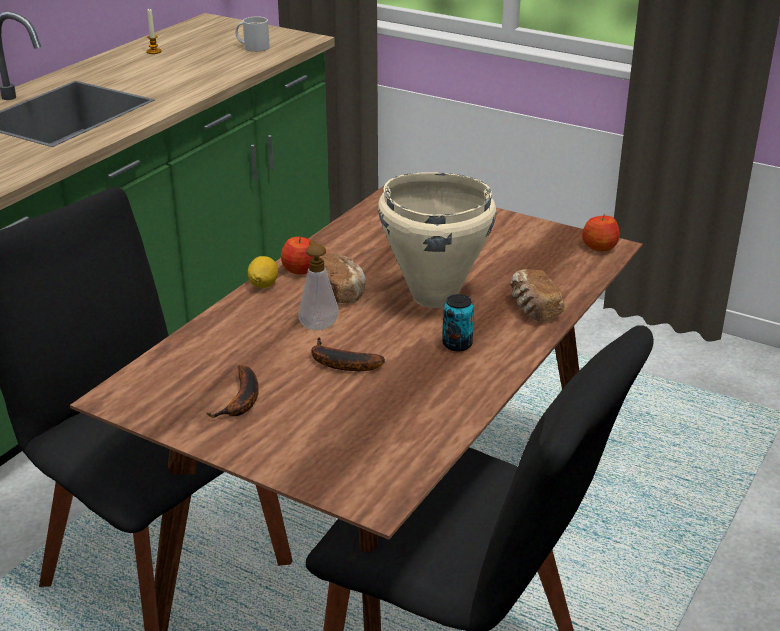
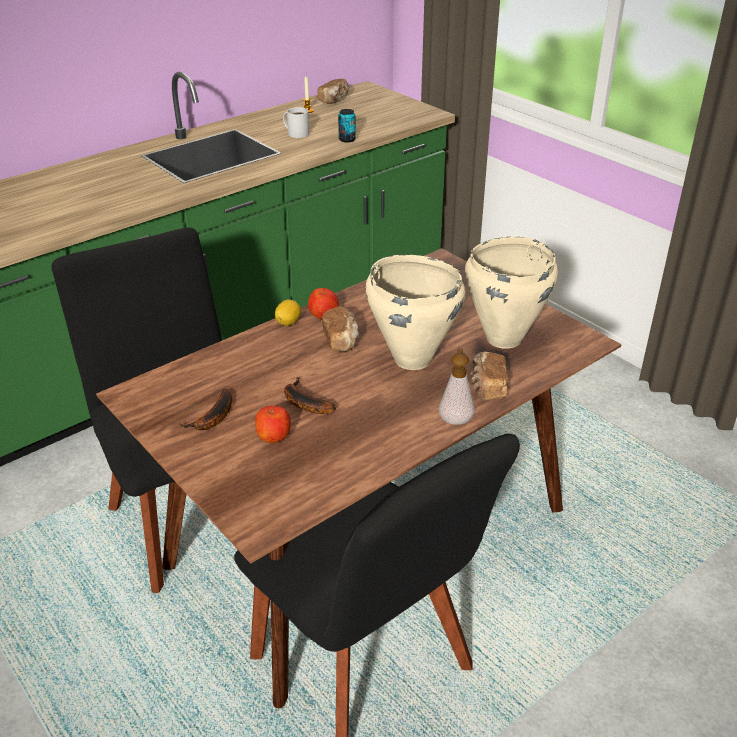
camera: 20 degrees right, 5 degrees up
(179, 36) = (334, 100): none -> bread
(254, 47) = (385, 116): white mug -> white mug (297, 133)
(318, 325) = (308, 365): soap dispenser -> soap dispenser (455, 419)
(457, 344) = (404, 406): can -> can (347, 139)
(518, 259) = (502, 338): none -> beige cooking pot
(599, 247) = (580, 340): apple -> apple (273, 435)

